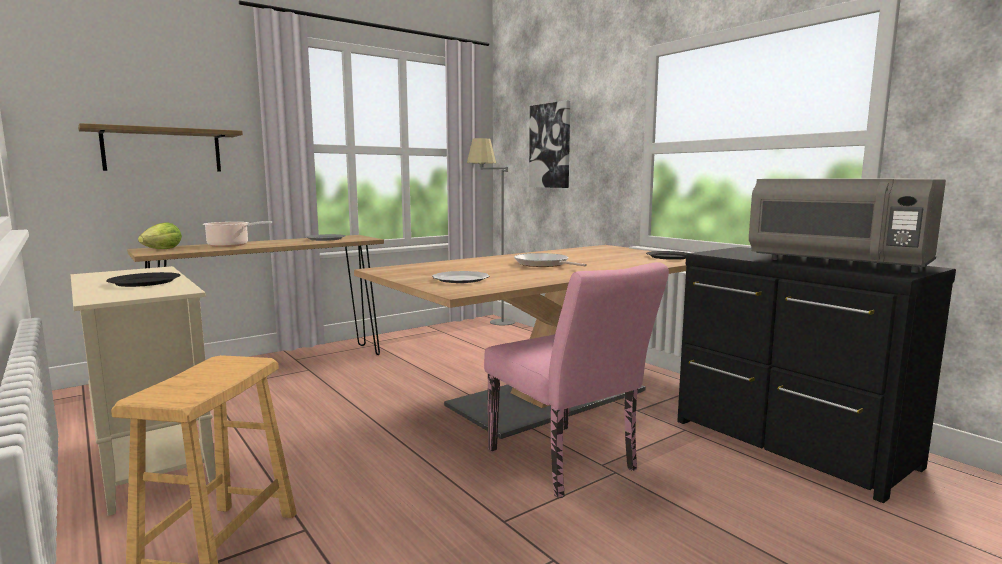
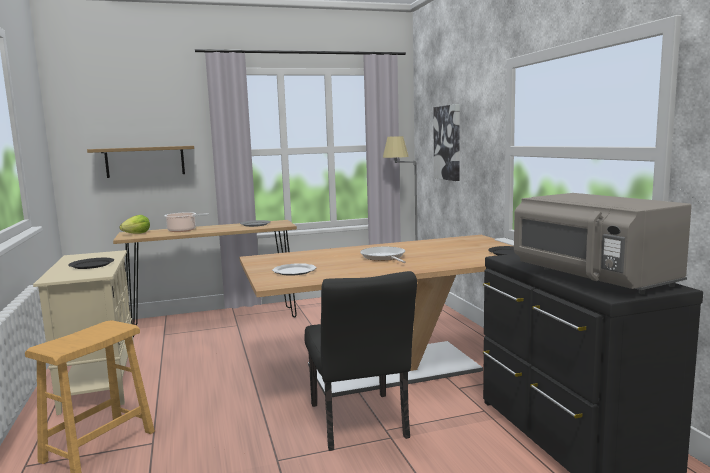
camera: 20 degrees right, 0 degrees up
(568, 464) = (360, 425): pink chair -> black chair

